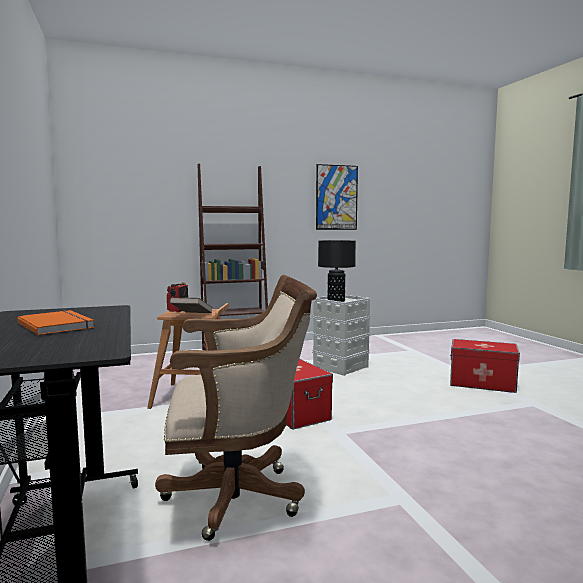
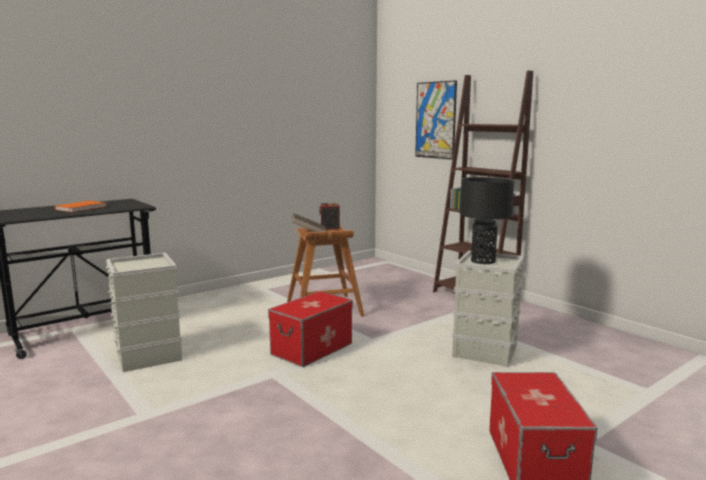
camera: 70 degrees right, 5 degrees up
(239, 497) = (148, 356): office chair -> grey storage box
(336, 197) = (650, 108): picture -> picture (435, 120)

